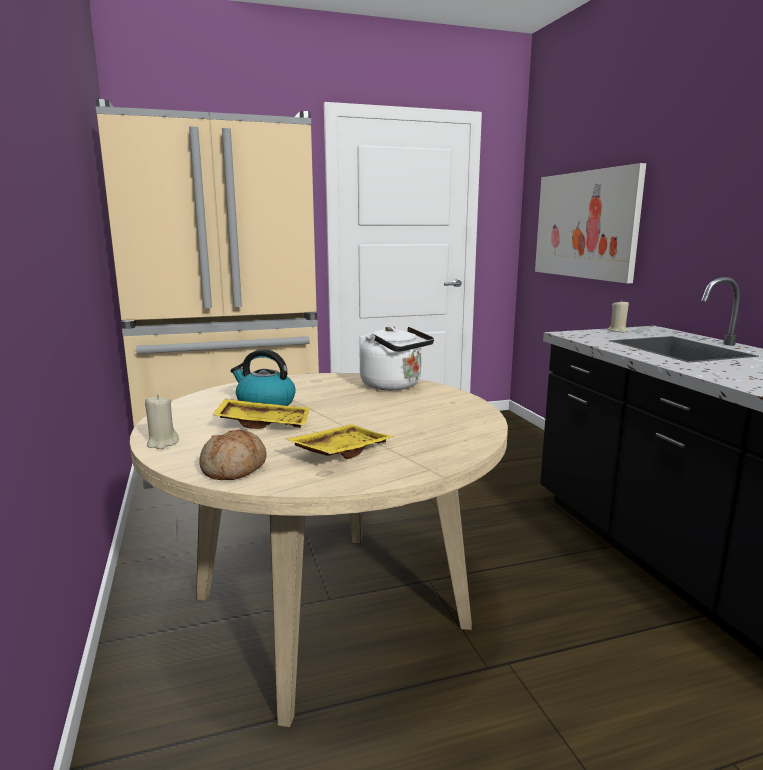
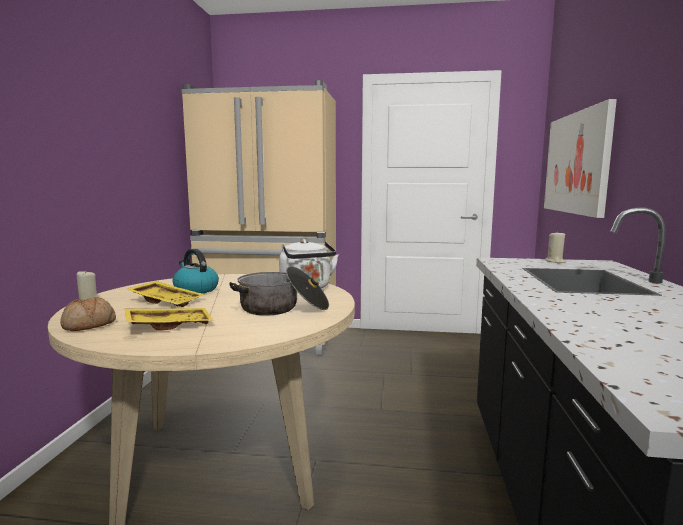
camera: 25 degrees right, 5 degrees down
(420, 412) = (283, 308): none -> cooking pot

